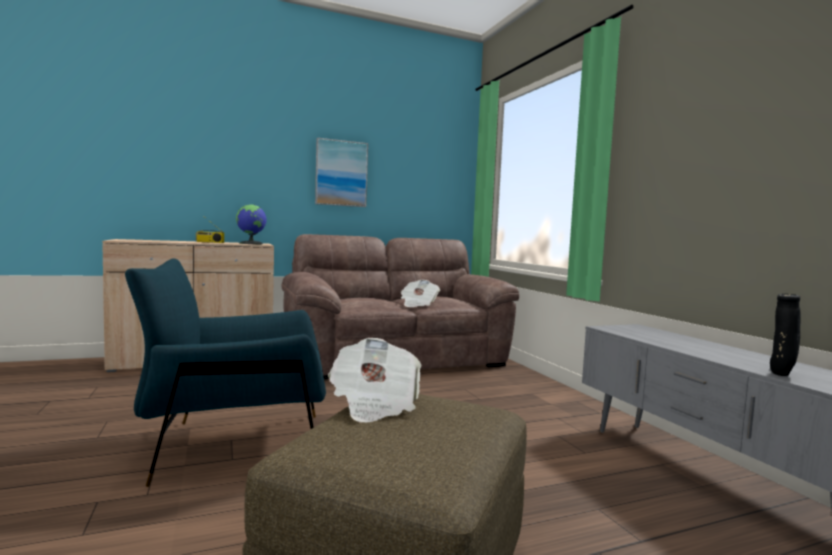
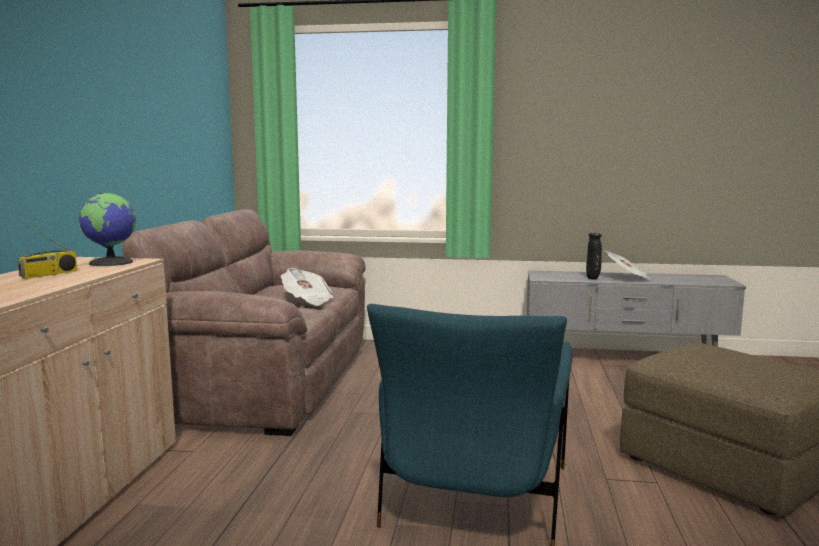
camera: 60 degrees left, 5 degrees up
(341, 173) = (132, 123): picture -> none
(374, 404) = (689, 364): newspaper -> newspaper (627, 278)
(782, 375) = (683, 282): black vase -> black vase (593, 279)

